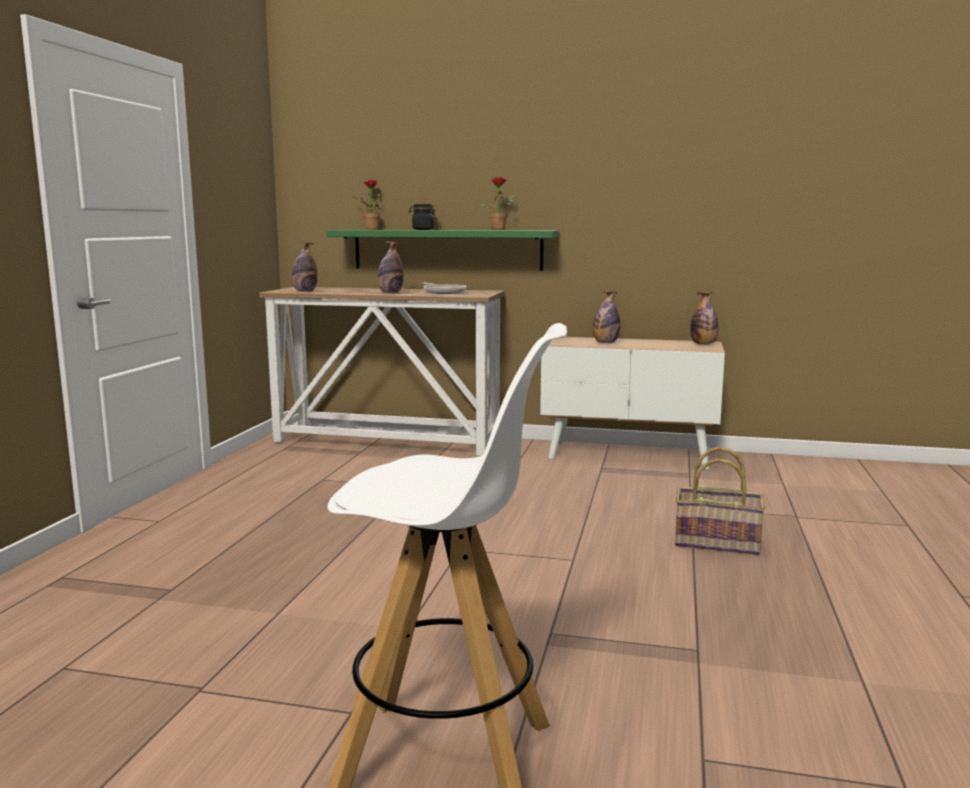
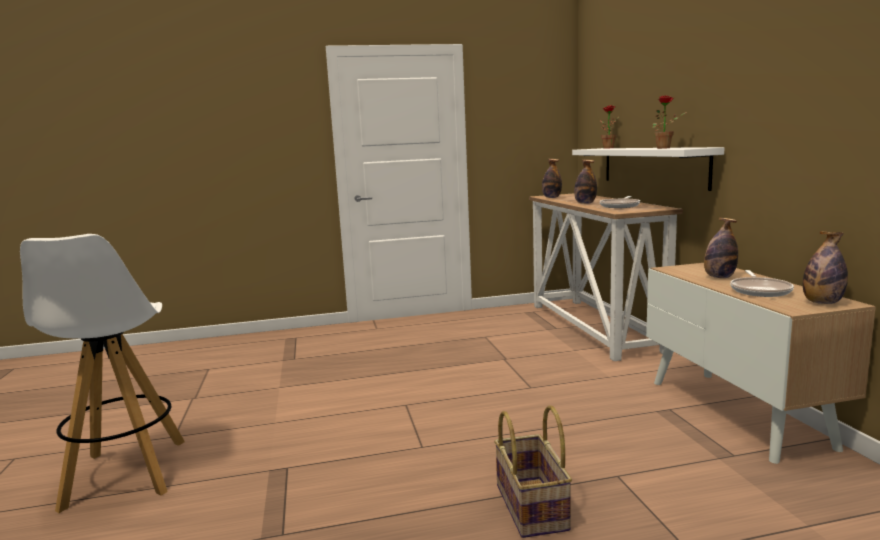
camera: 65 degrees right, 0 degrees up
(422, 229) = (626, 148): black jar -> none
(447, 249) = (652, 166): green shelf -> white shelf
(657, 345) = (760, 290): none -> frying pan

